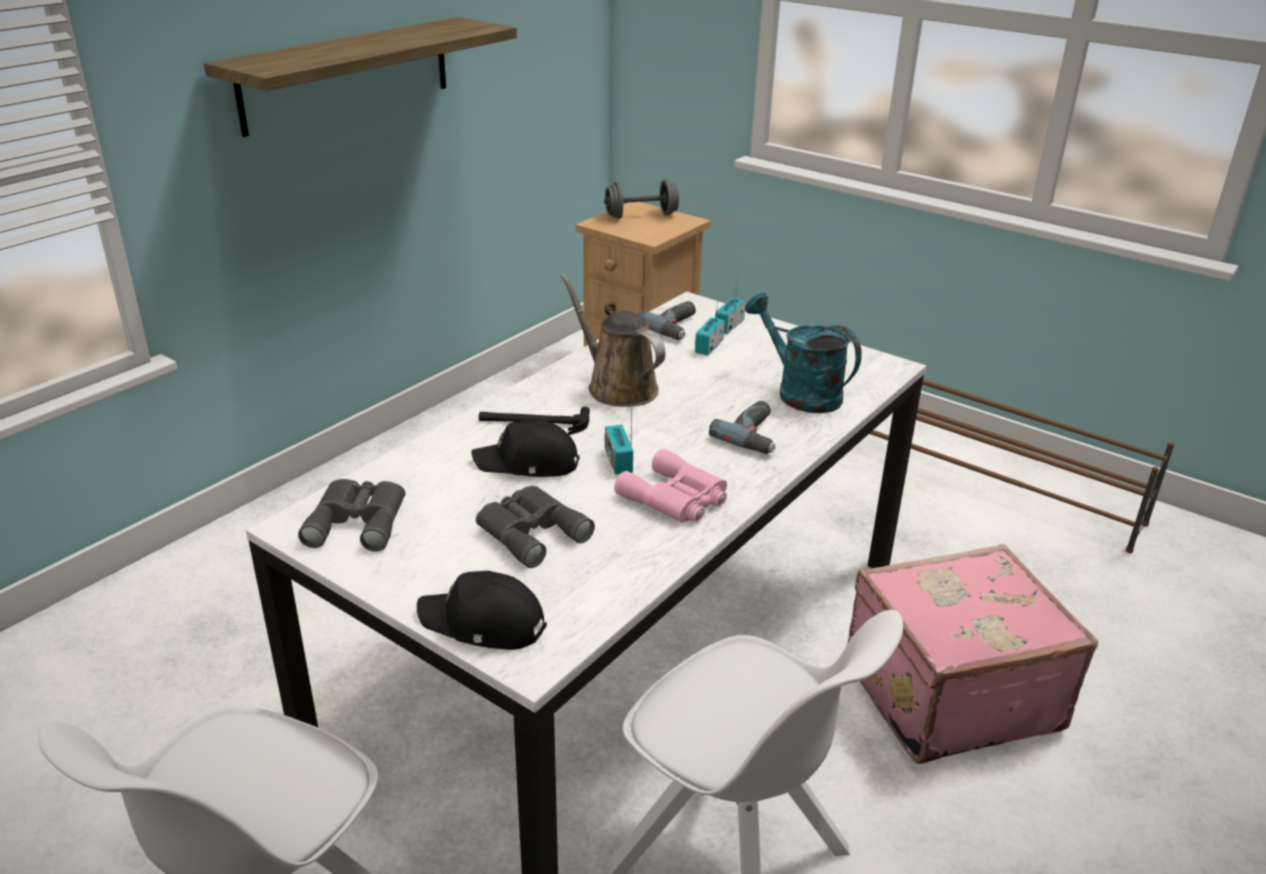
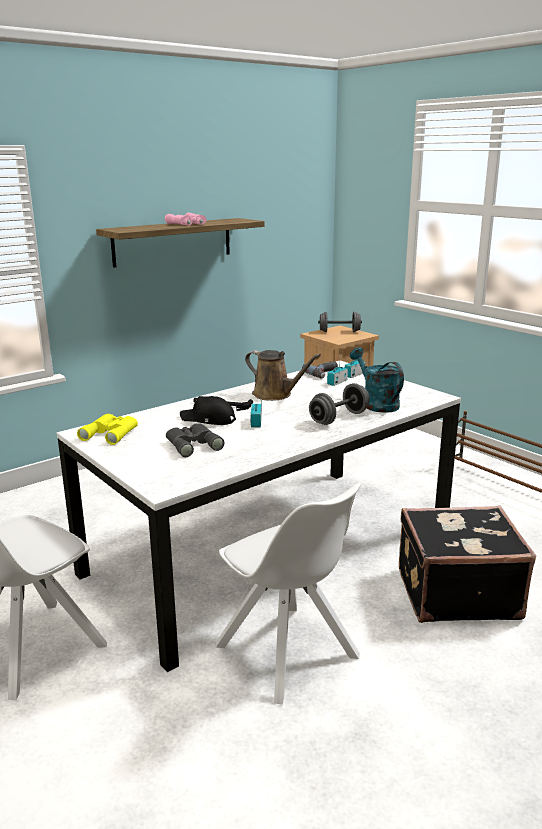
camera: 15 degrees right, 10 degrees down
(359, 520) = (111, 433): grey binoculars -> yellow binoculars
(483, 624) = (147, 474): black cap -> none
(617, 387) = (275, 394): brown watering can -> brown watering can turned 150 degrees clockwise
(676, 499) = (277, 439): pink binoculars -> pink binoculars (187, 224)
(756, 435) = (339, 418): power drill -> grey dumbbell
(947, 693) = (455, 592): pink suitcase -> black suitcase

